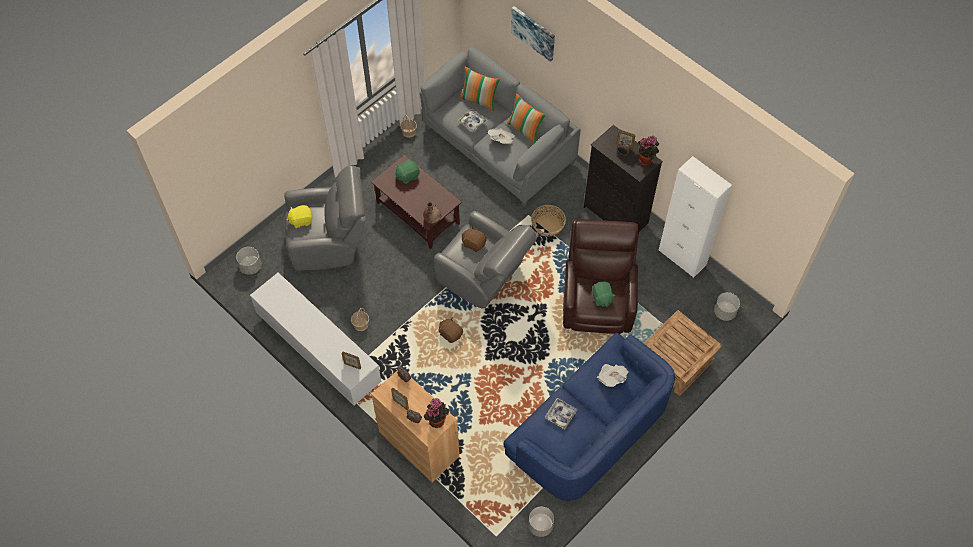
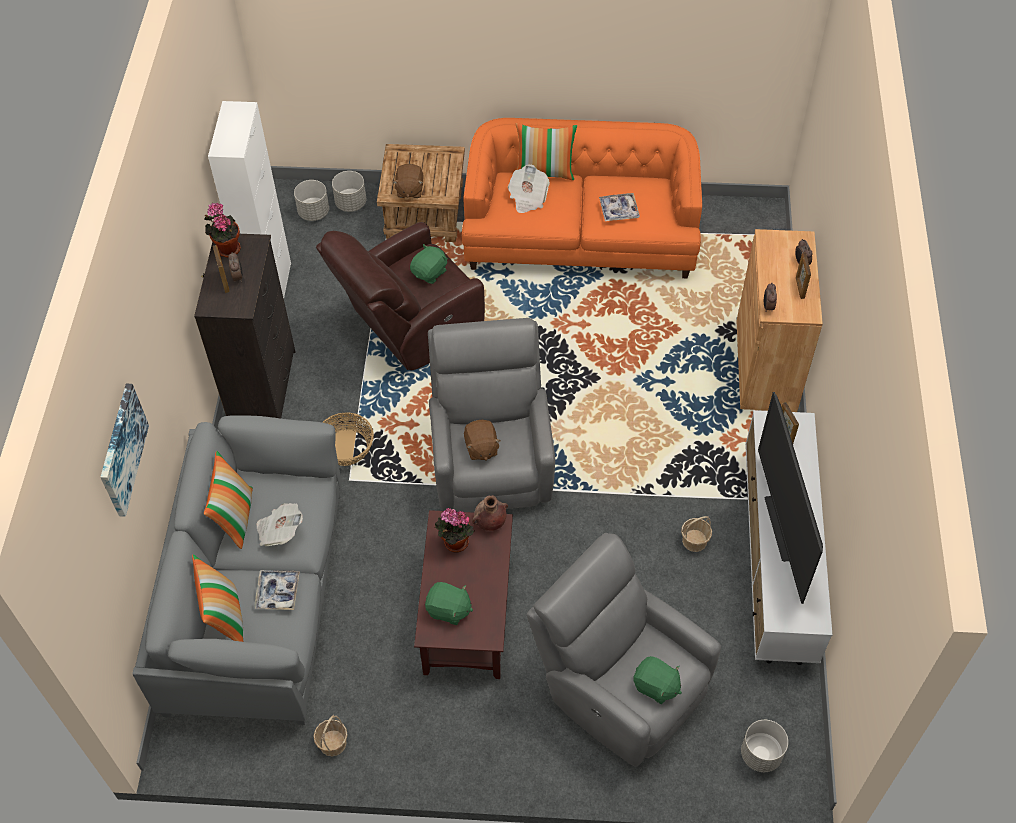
camera: 130 degrees left, 5 degrees down
(301, 220) = (656, 686): yellow plush toy -> green plush toy
(312, 320) = (780, 528): none -> television
(436, 419) = (777, 245): potted plant -> potted plant (454, 543)
(450, 334) = (604, 436): brown plush toy -> brown plush toy (409, 190)
(540, 526) = (725, 209): grey planter -> grey planter (351, 203)
(589, 430) = (580, 236): blue sofa -> orange sofa
(626, 405) = (545, 172): none -> pillow

